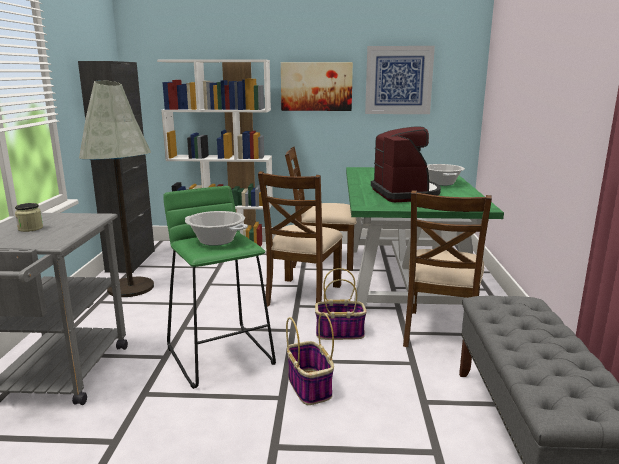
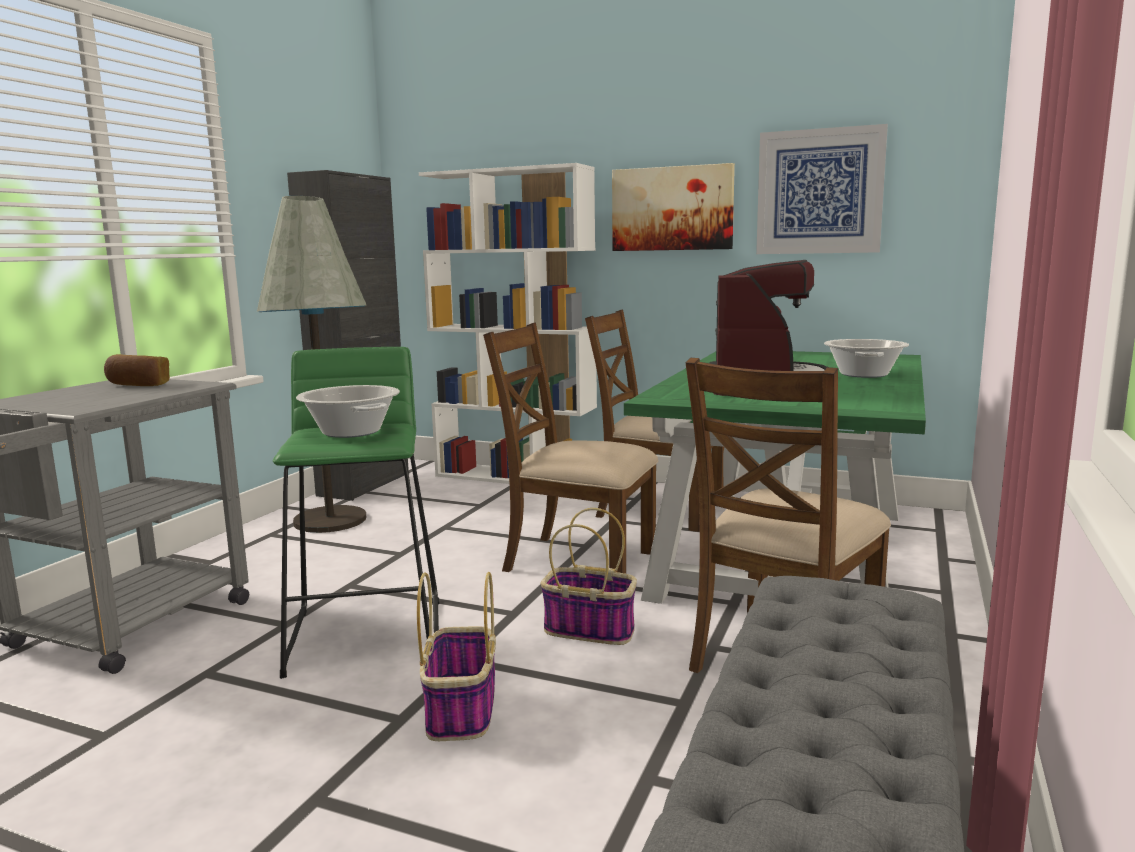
camera: 20 degrees right, 5 degrees down
(30, 228) = (92, 392): jar -> none
(51, 219) = (138, 385): none -> bread
(302, 295) = (577, 561): brown chair -> brown chair turned 75 degrees clockwise

